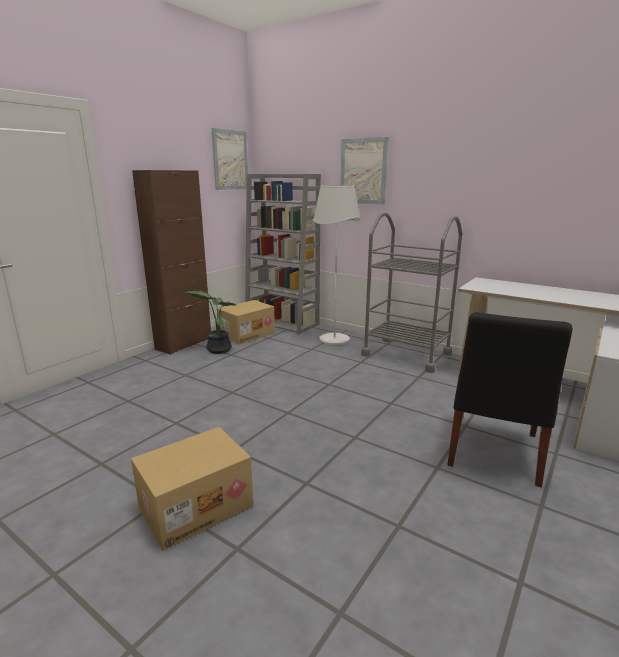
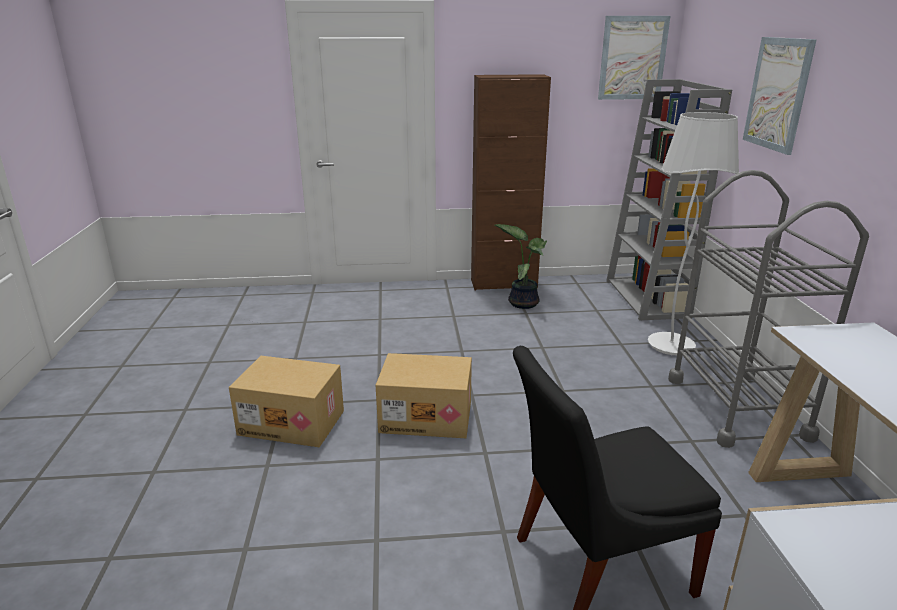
camera: 50 degrees right, 5 degrees up
(247, 334) = (581, 297): cardboard box -> cardboard box (427, 416)

